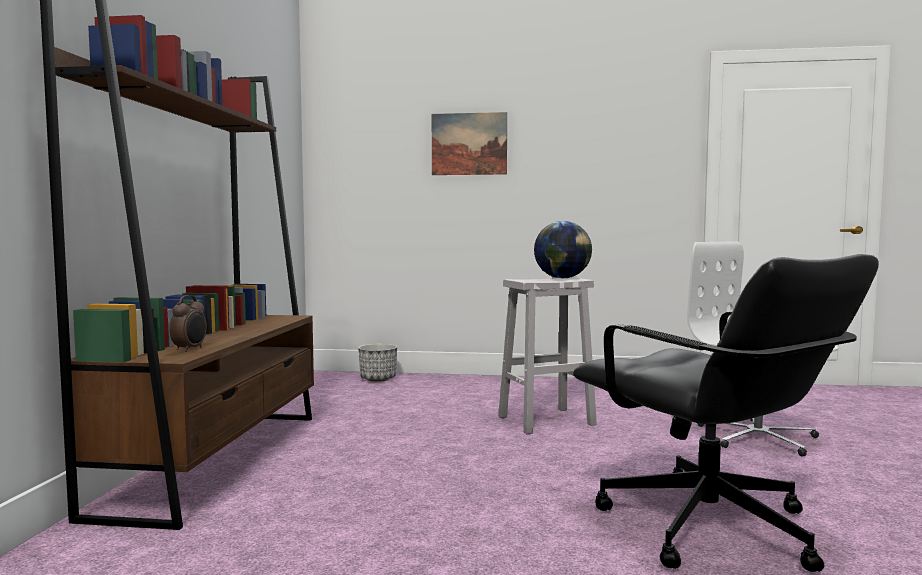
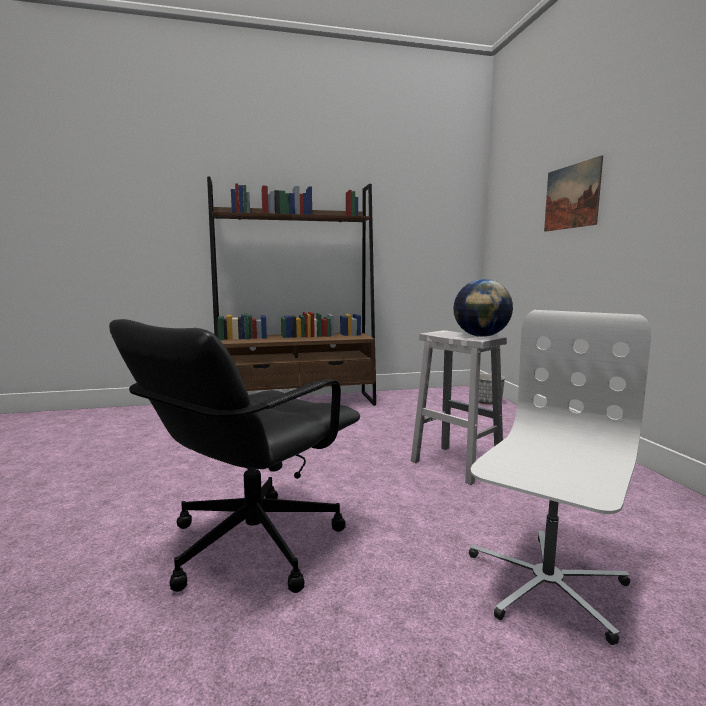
camera: 70 degrees right, 5 degrees up
(190, 349) = (248, 340): alarm clock -> none

